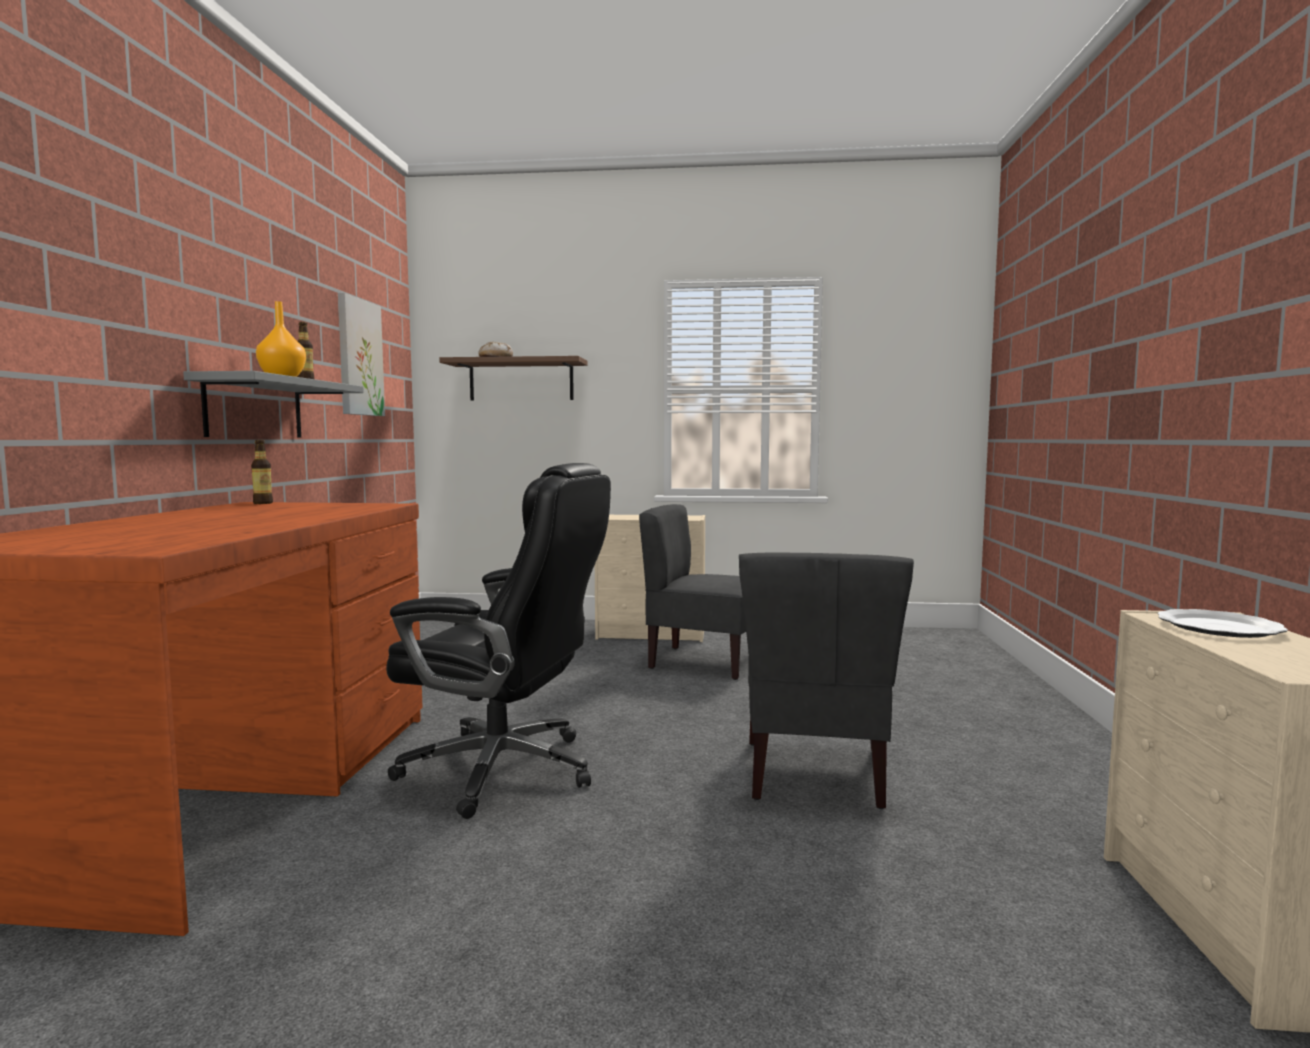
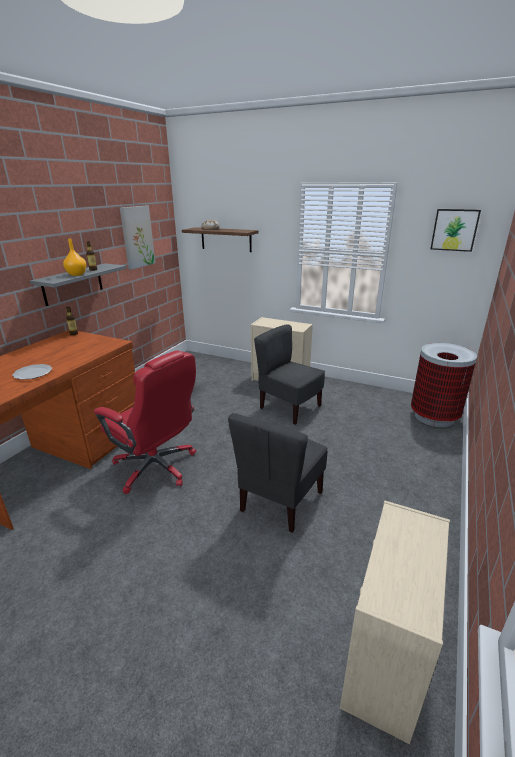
camera: 20 degrees right, 20 degrees up
(504, 770) = (156, 467): black office chair -> red office chair
(917, 343) = (454, 230): none -> picture
(953, 647) = (434, 417): none -> trash can
(1220, 628) = (410, 536): plate -> plate (32, 373)

